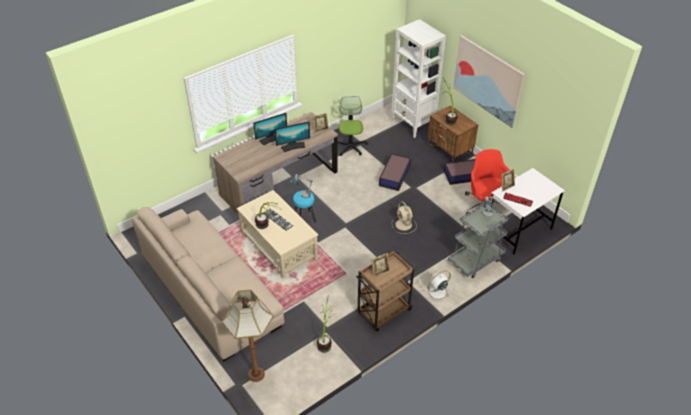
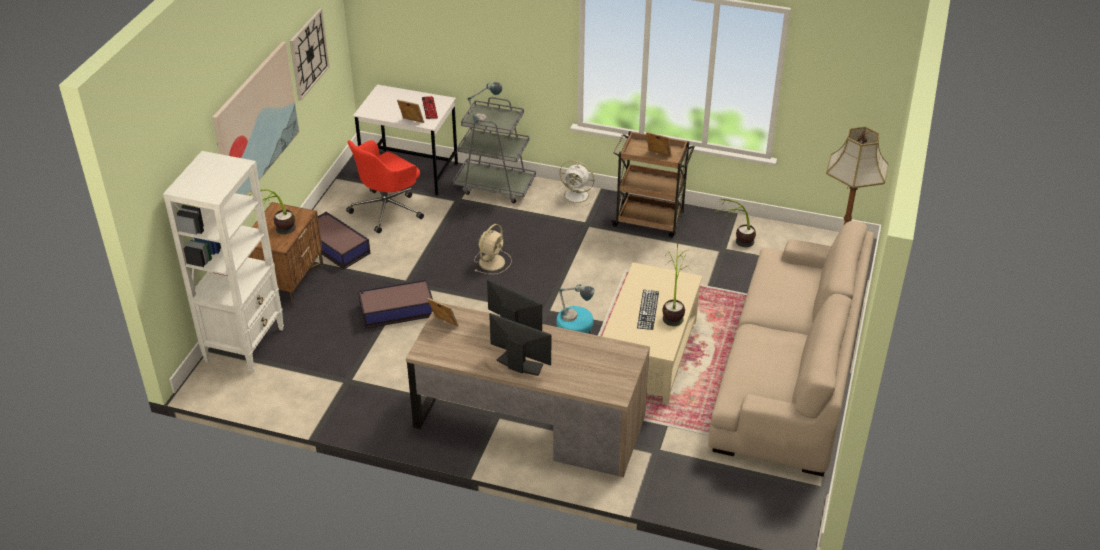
camera: 125 degrees left, 5 degrees down
(350, 147) = (366, 388): office chair -> none
(544, 111) = (308, 54): none -> wall clock

